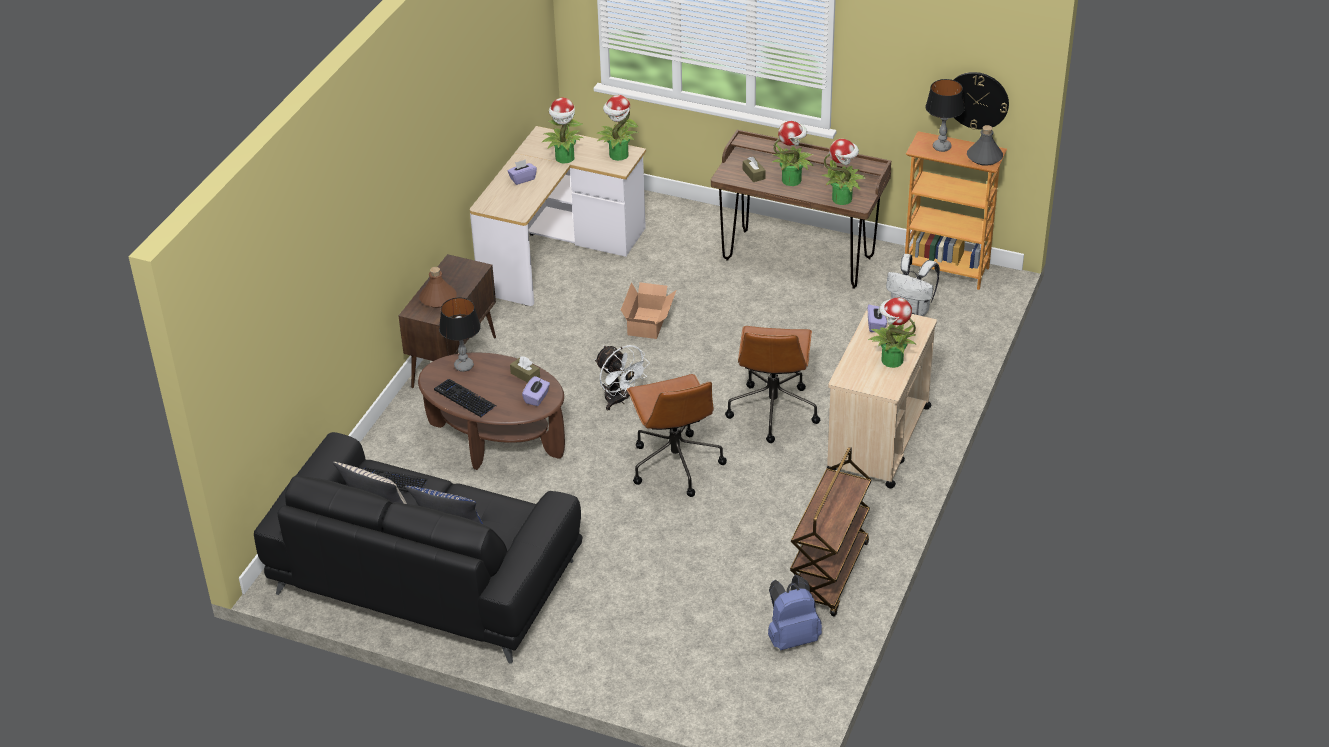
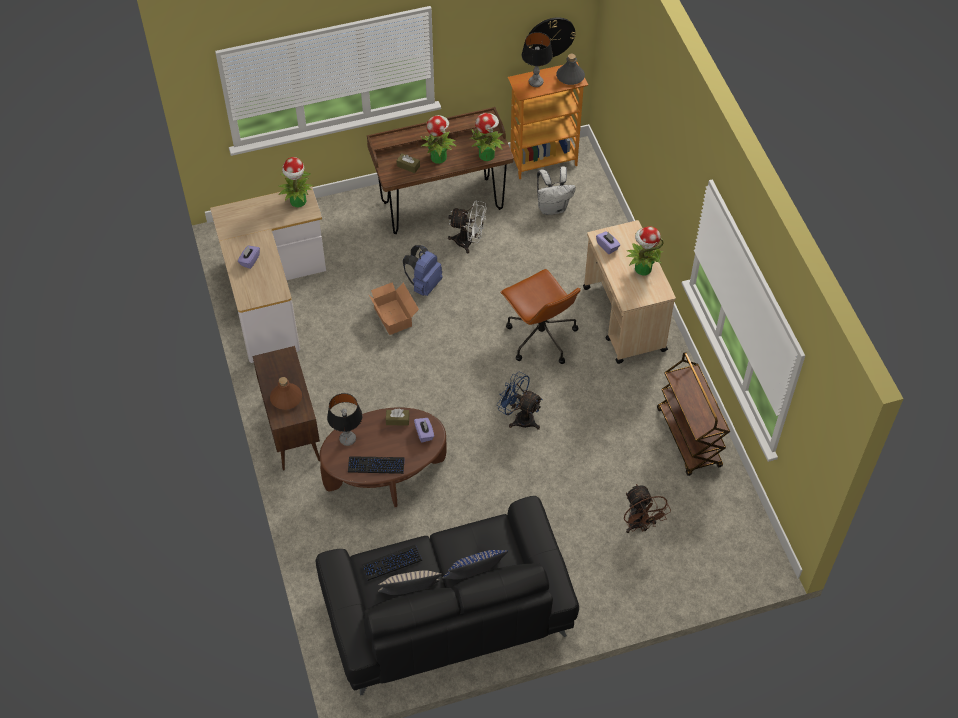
camera: 40 degrees left, 15 degrees up
(565, 158) = (262, 225): potted plant -> none
(619, 400) = (436, 391): white fan -> white fan (468, 242)
(675, 464) = (519, 417): brown office chair -> blue fan
(691, 617) = (640, 525): none -> brown fan
(792, 637) = (710, 498): blue backpack -> blue backpack (424, 284)

